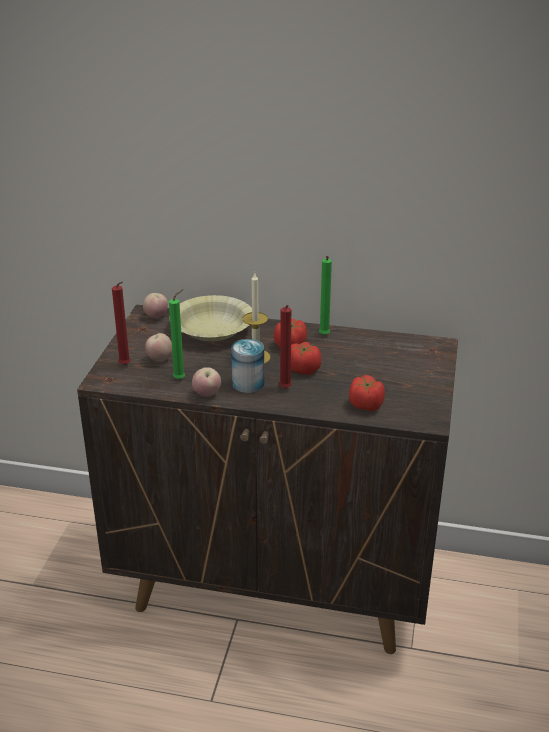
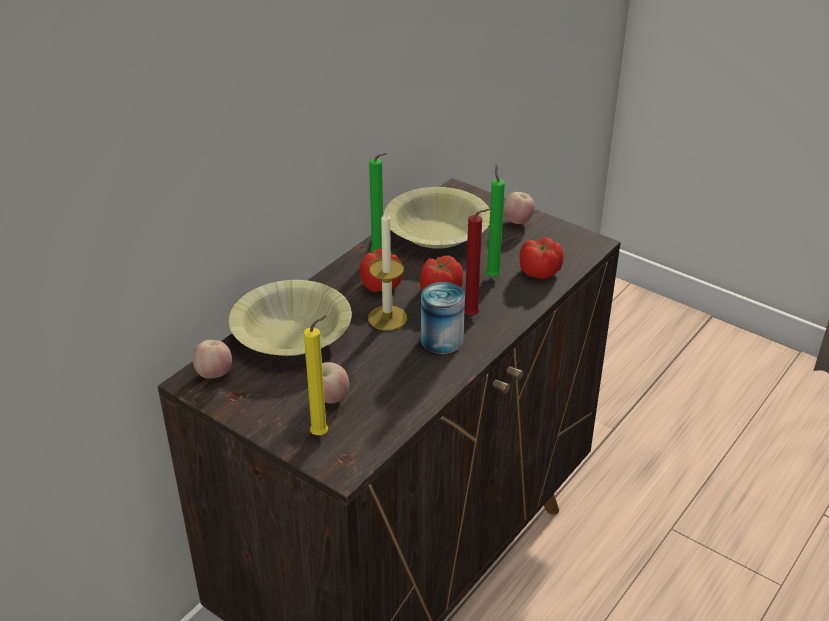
camera: 65 degrees left, 5 degrees up
(126, 365) = (322, 434): red candle -> yellow candle
(181, 379) = (392, 391): green candle -> green candle (492, 275)
(207, 394) = (443, 379): apple -> apple (517, 222)
(375, 350) = (437, 232): none -> yellow bowl

